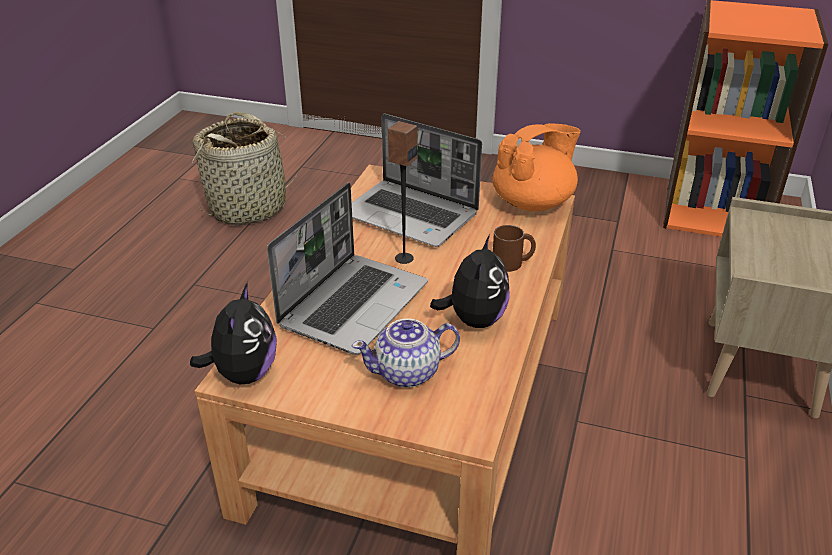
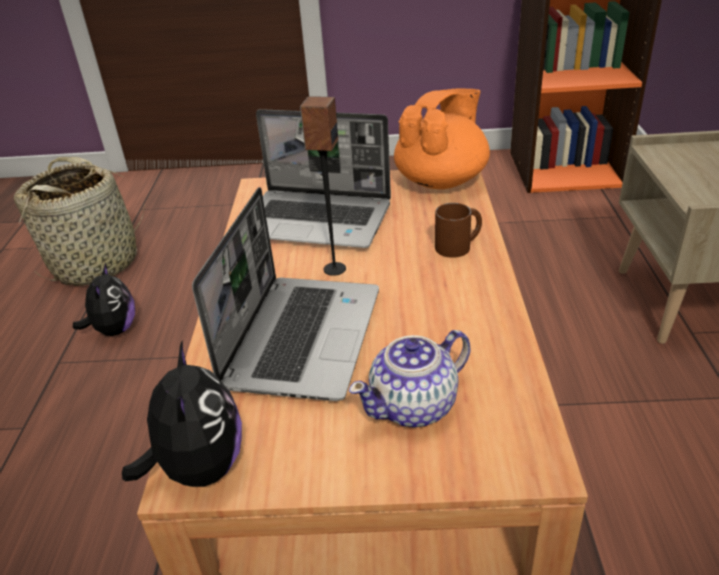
camera: 15 degrees left, 0 degrees up
(474, 319) = (455, 319): plush toy -> plush toy (114, 330)

